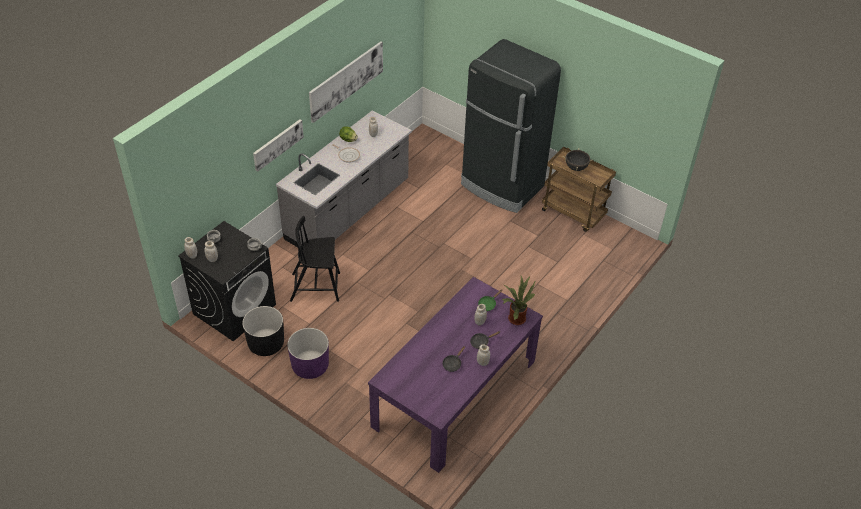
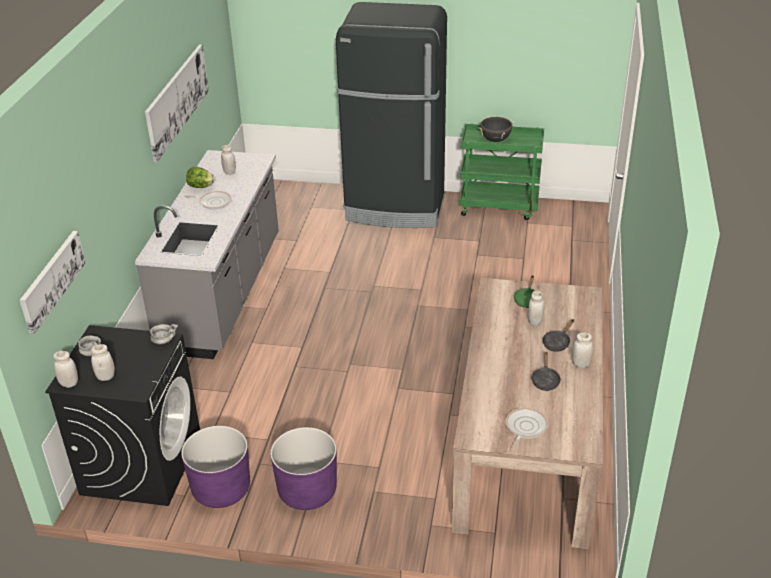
camera: 25 degrees left, 10 degrees down
(266, 344) = (221, 489): black planter -> purple planter
(277, 144) = (126, 195): picture -> picture (51, 280)
(316, 287) = (244, 392): black chair -> none
(416, 388) = (525, 428): none -> frying pan
(455, 393) = (527, 443): purple dining table -> beige dining table
(515, 318) = (573, 301): potted plant -> none
(574, 213) = (499, 207): brown cart -> green cart

